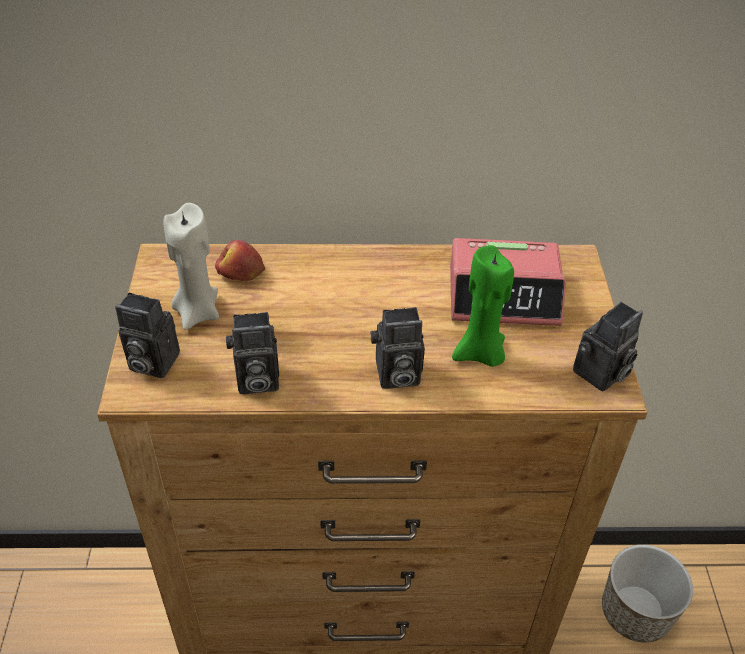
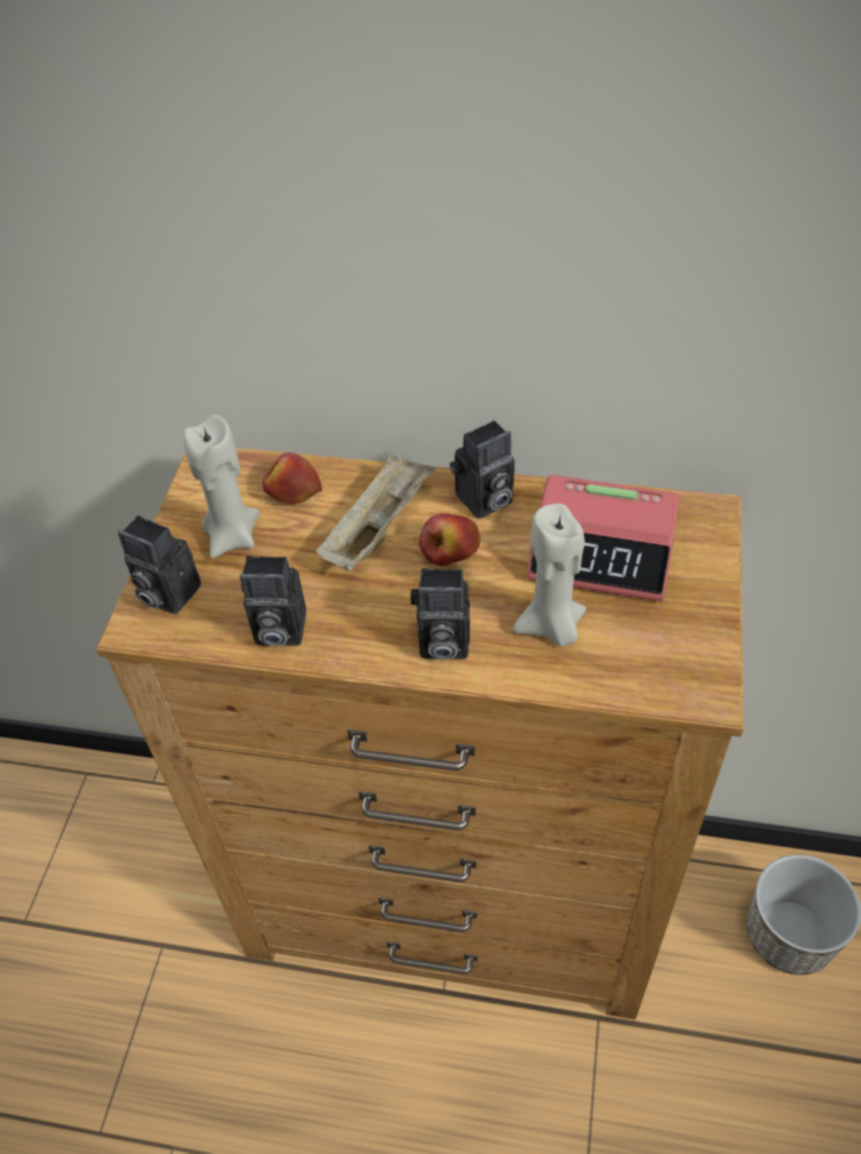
camera: 15 degrees right, 5 degrees up
(320, 293) = (378, 527): none -> beige tray
(383, 305) = (450, 550): none -> apple
(480, 354) = (552, 627): green candle -> beige candle
(600, 375) = (695, 673): camera -> camera (483, 502)

